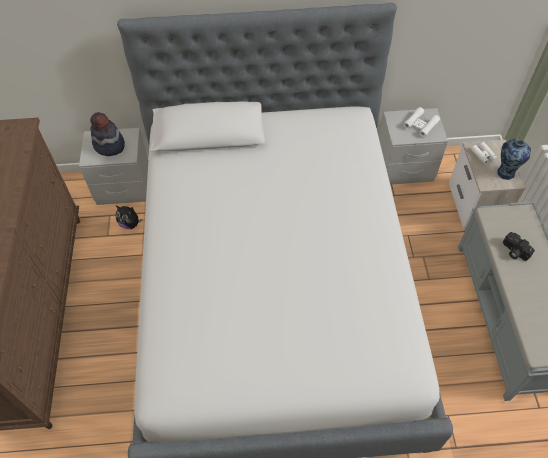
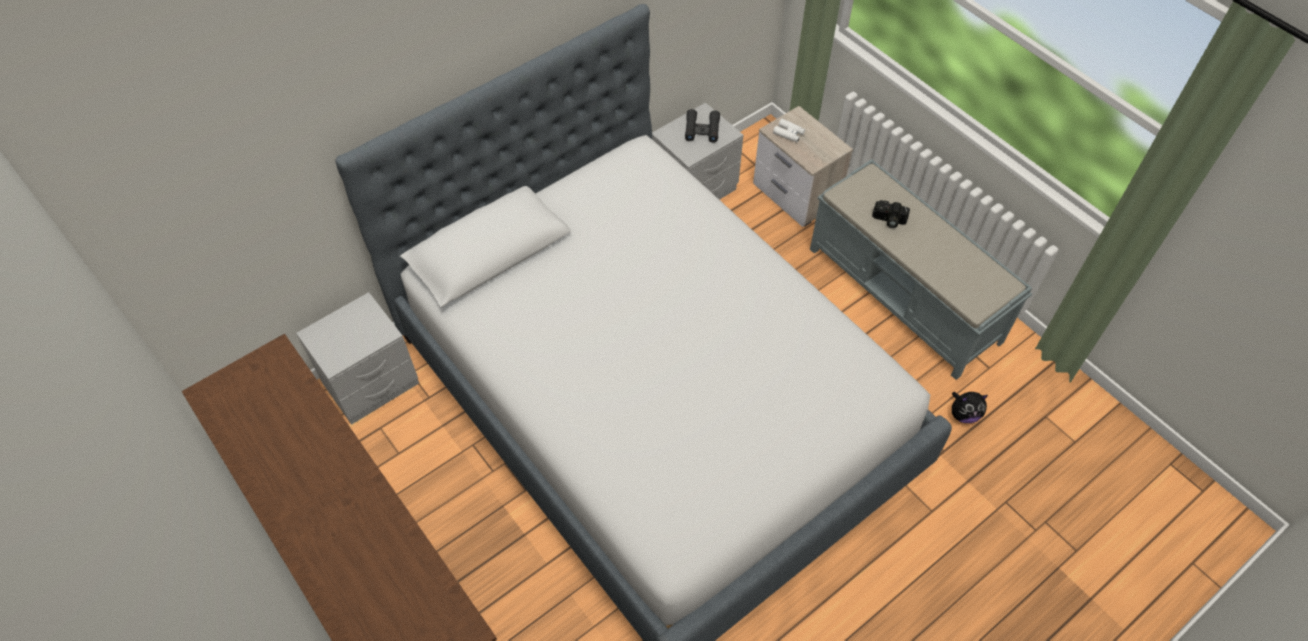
camera: 35 degrees left, 0 degrees up
(109, 146) = (348, 333): hat -> none
(130, 224) = (417, 423): plush toy -> plush toy (963, 414)
(420, 125) = (702, 129): white binoculars -> black binoculars
(505, 172) = (823, 141): vase -> none

